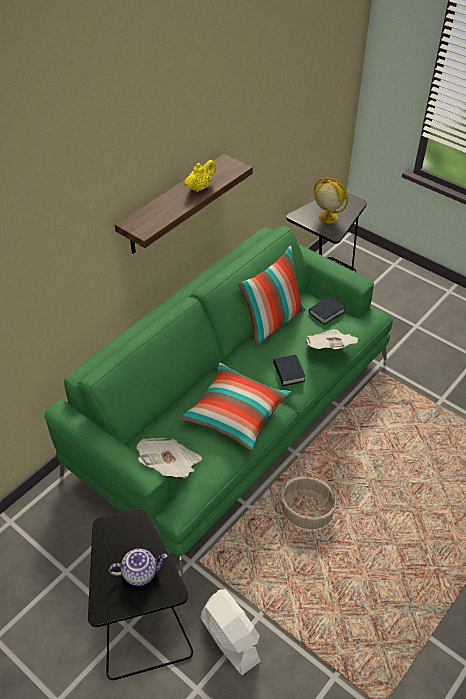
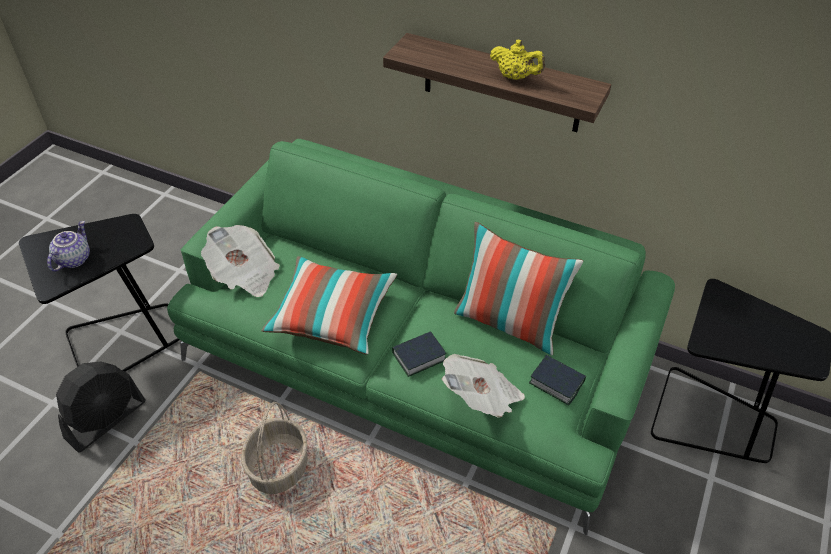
camera: 75 degrees right, 0 degrees up
(140, 572) = (73, 259): teapot -> teapot turned 135 degrees counterclockwise
(230, 639) = (106, 419): white fan -> black fan
(327, 217) = (742, 329): globe -> none

